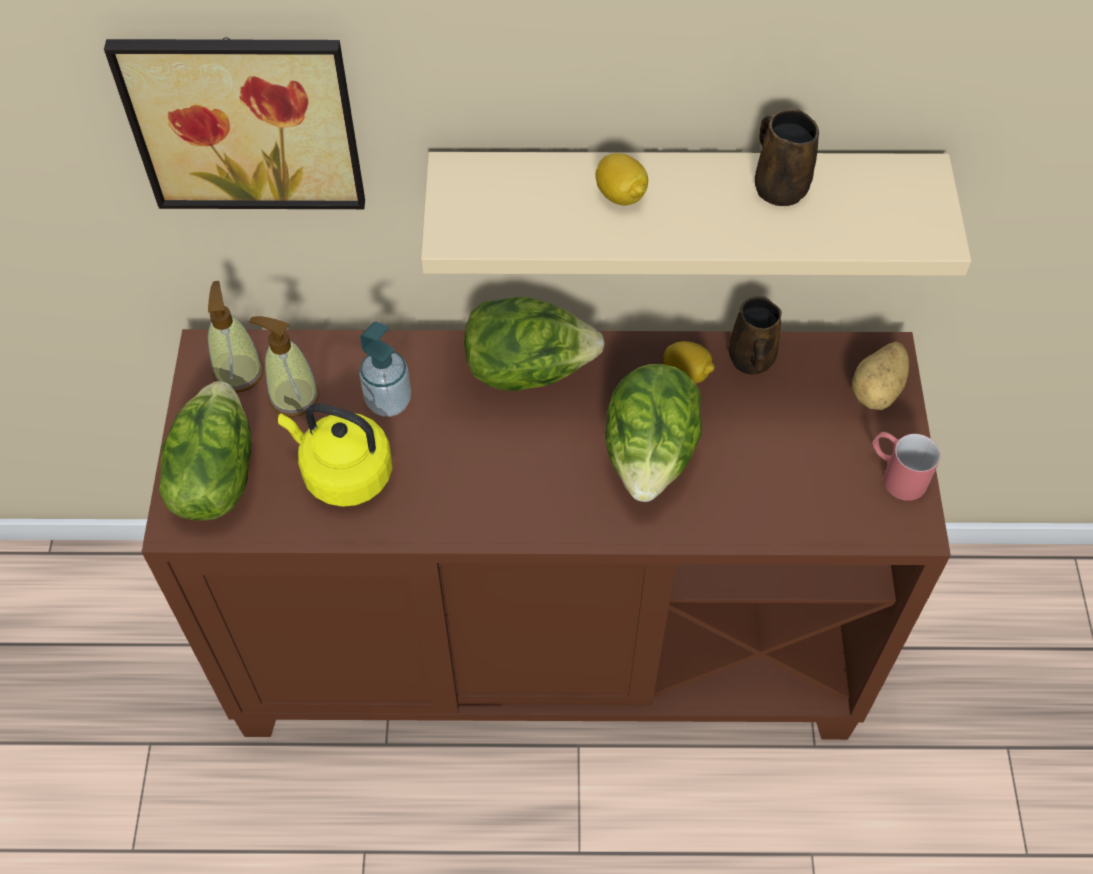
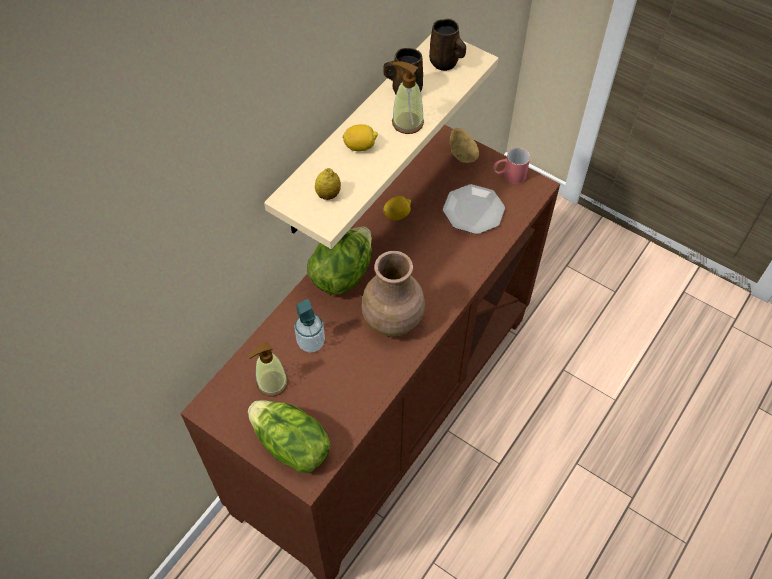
camera: 55 degrees left, 0 degrees up
(239, 372) = (234, 400): soap dispenser -> soap dispenser (407, 122)
(245, 117) = (187, 257): picture -> none
(343, 473) = (338, 385): yellow kettle -> none
(497, 476) = (392, 321): none -> brown vase
(500, 210) = (328, 194): none -> lemon
(650, 456) = (430, 255): lettuce -> none
(751, 361) = (410, 187): brown mug -> brown mug (445, 63)
(783, 464) = (473, 210): none -> plate

